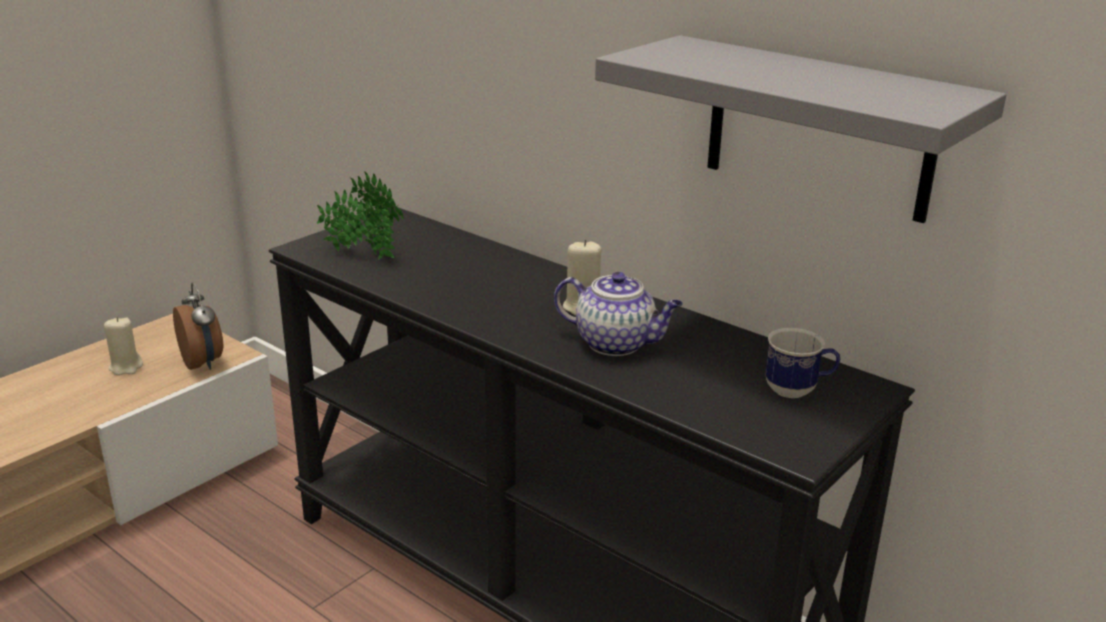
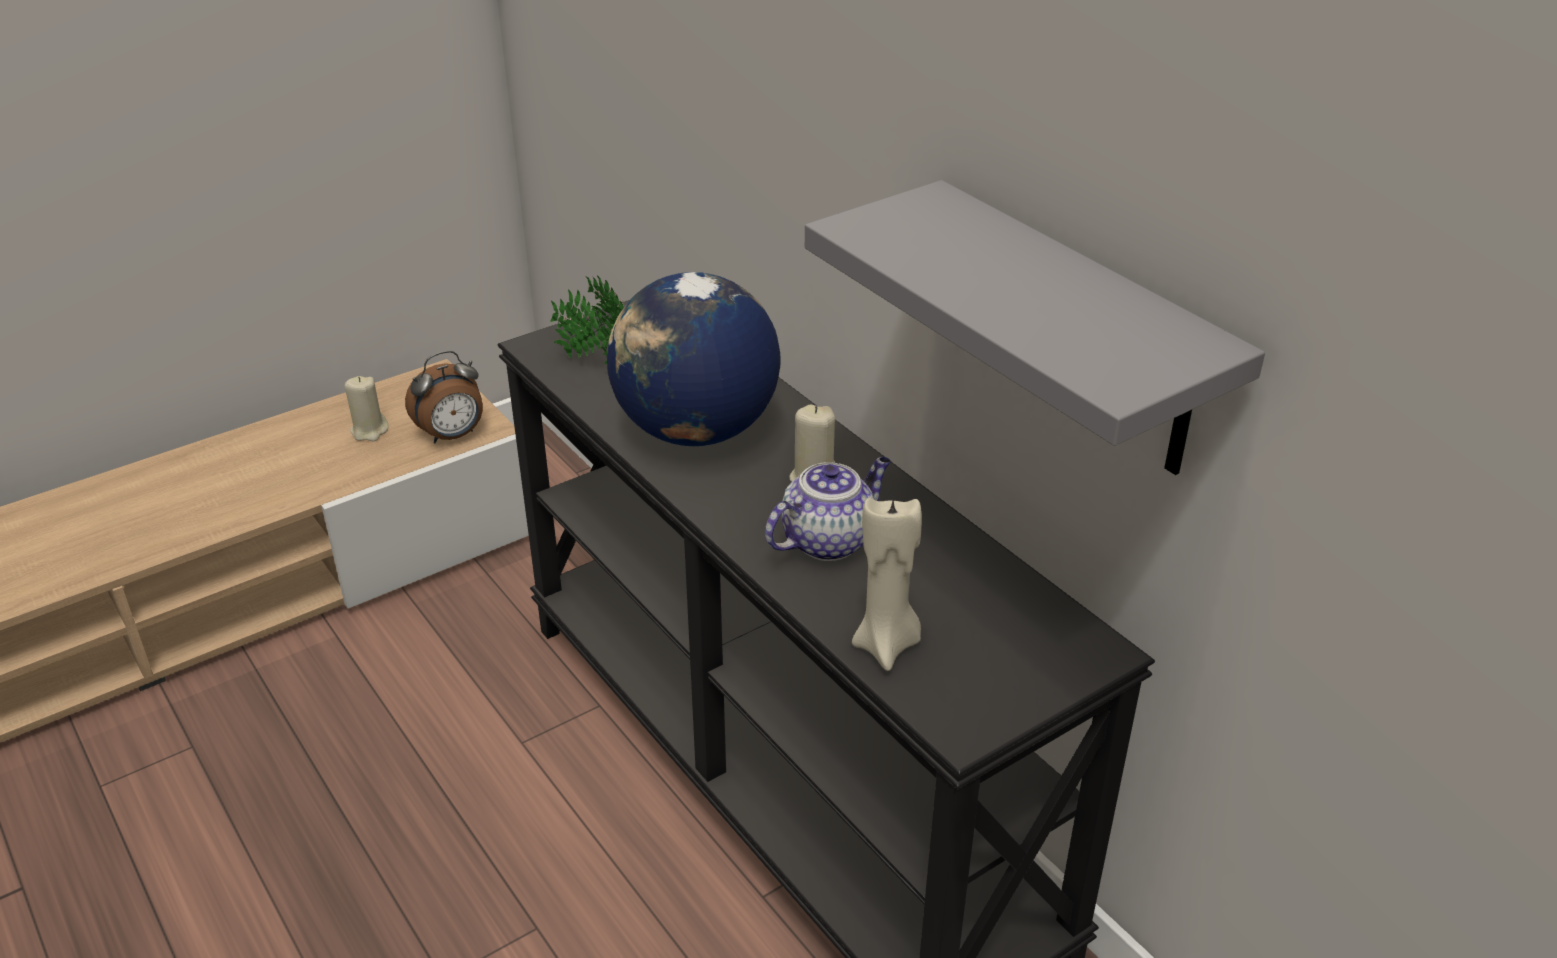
camera: 15 degrees right, 10 degrees up
(203, 363) = (452, 436): alarm clock -> alarm clock turned 75 degrees clockwise
(468, 287) = (695, 431): none -> globe
(617, 343) = (828, 540): teapot -> teapot turned 75 degrees counterclockwise
(704, 405) = (887, 645): none -> beige candle
(798, 391) = (1007, 642): mug -> none

